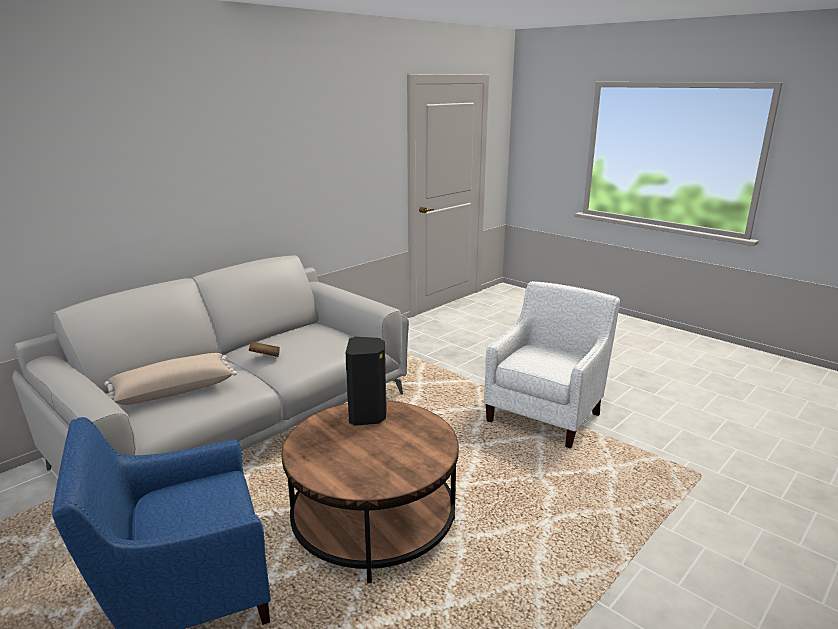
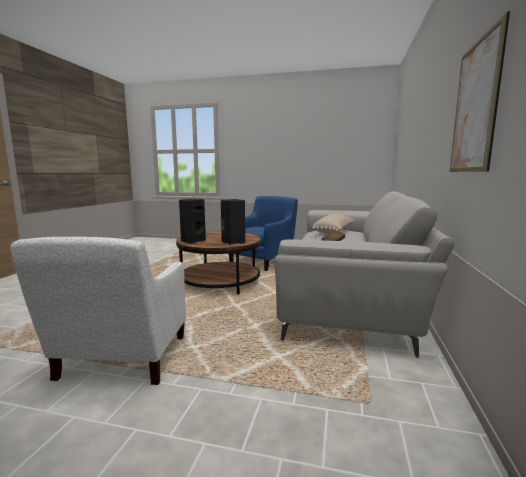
camera: 150 degrees right, 10 degrees down
(302, 173) = (475, 107): none -> picture
(428, 442) = (192, 241): none -> black speaker

